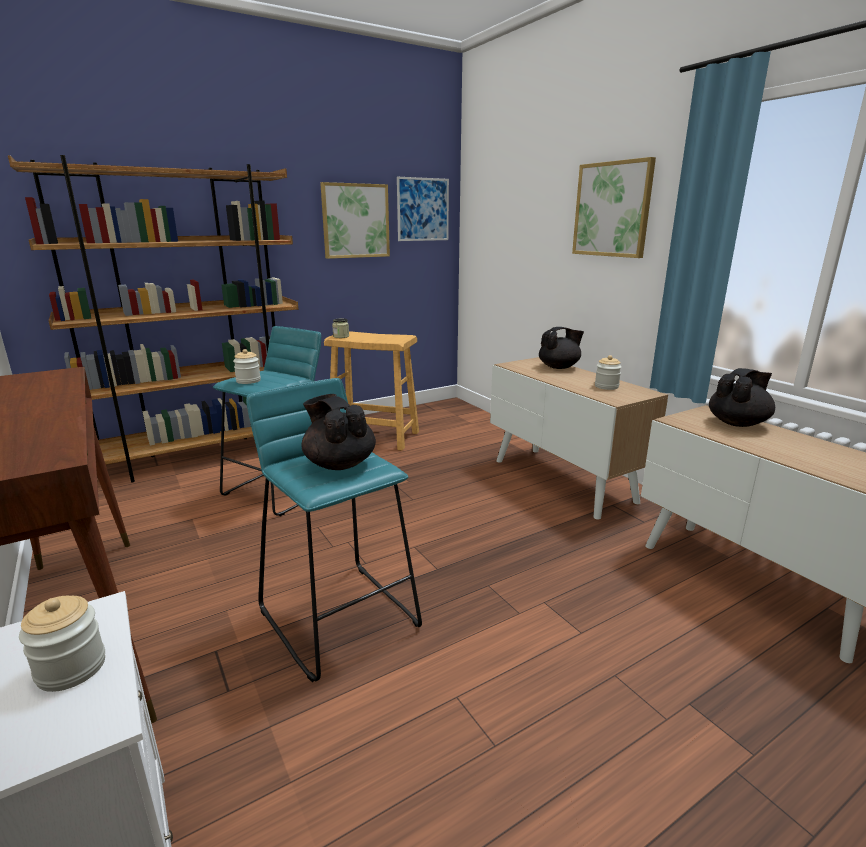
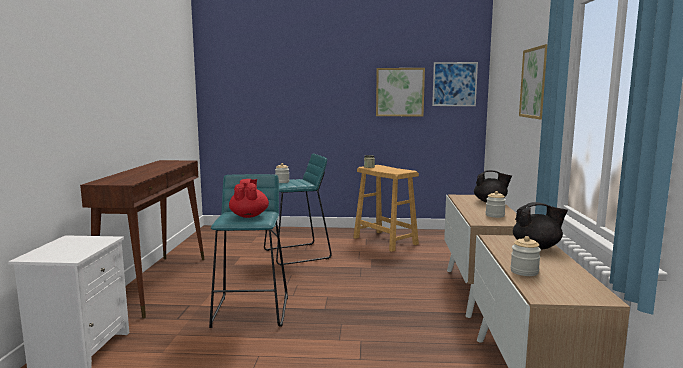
camera: 35 degrees right, 10 degrees down
(71, 668) = (84, 247): jar -> jar (524, 271)
(206, 455) = (281, 231): brown bookcase -> none
(339, 464) = (249, 216): black teapot -> red teapot

